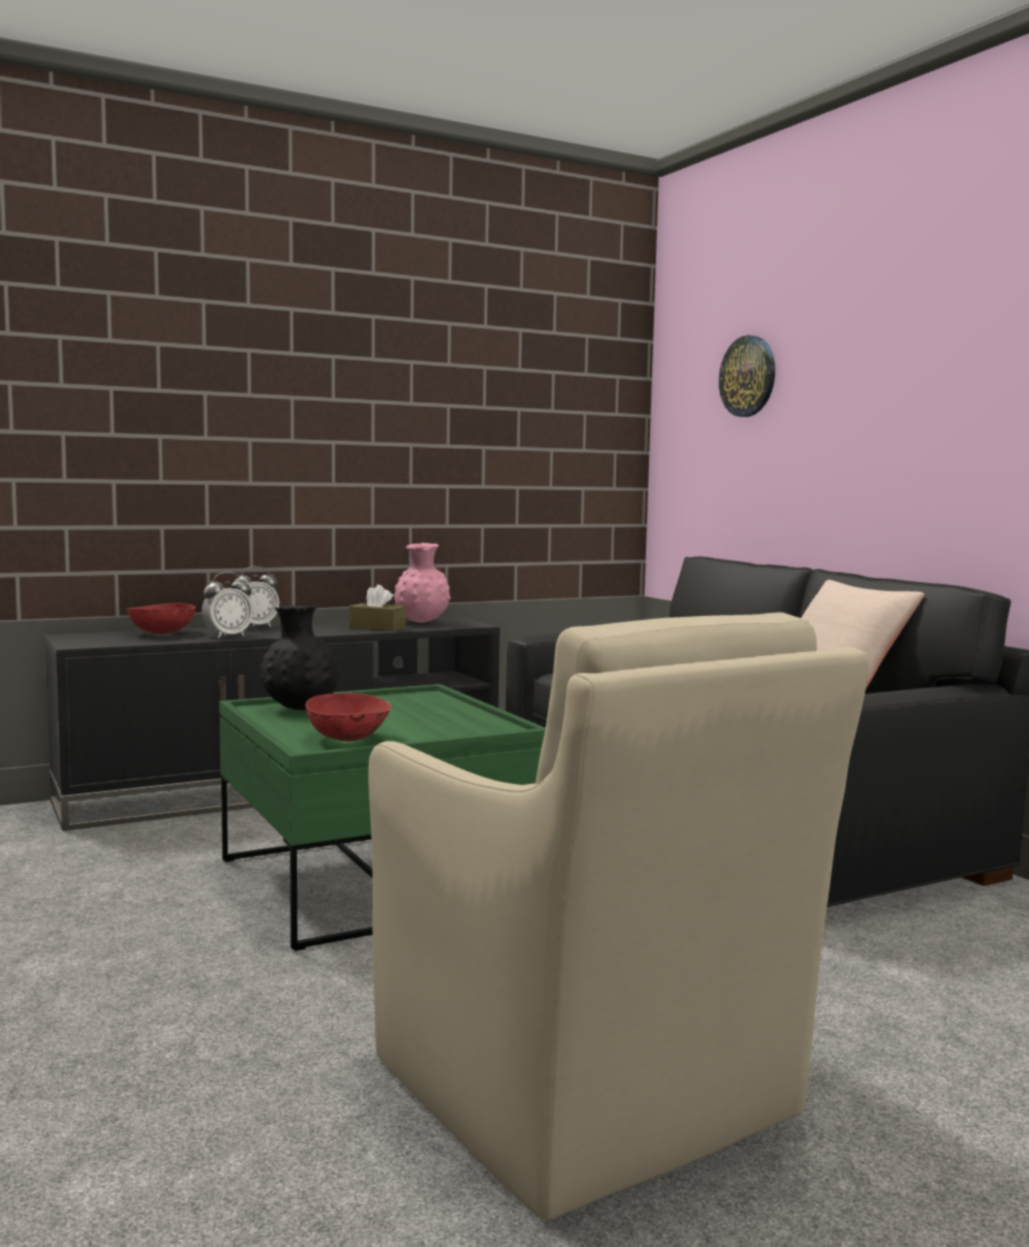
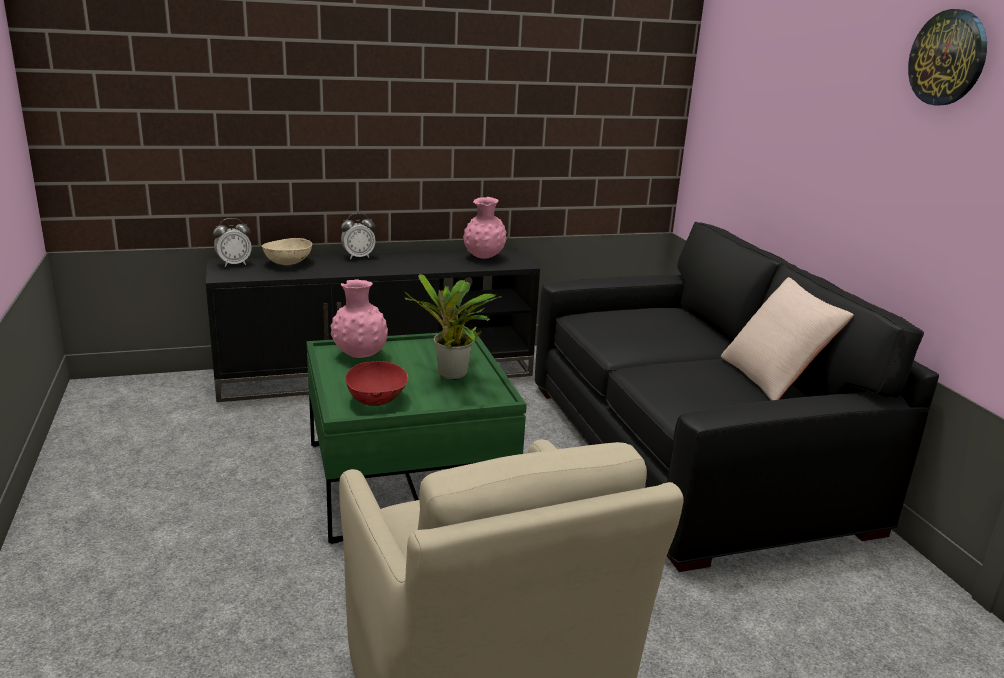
camera: 10 degrees right, 15 degrees up
(162, 633) = (288, 263): red bowl -> beige bowl
(227, 636) = (331, 271): alarm clock -> alarm clock (234, 264)
(300, 710) = (360, 355): black vase -> pink vase
(377, 627) = (446, 264): brown tissue box -> none
(435, 718) = (451, 377): none -> potted plant
(748, 376) = (765, 75): wall clock -> wall clock (948, 58)

